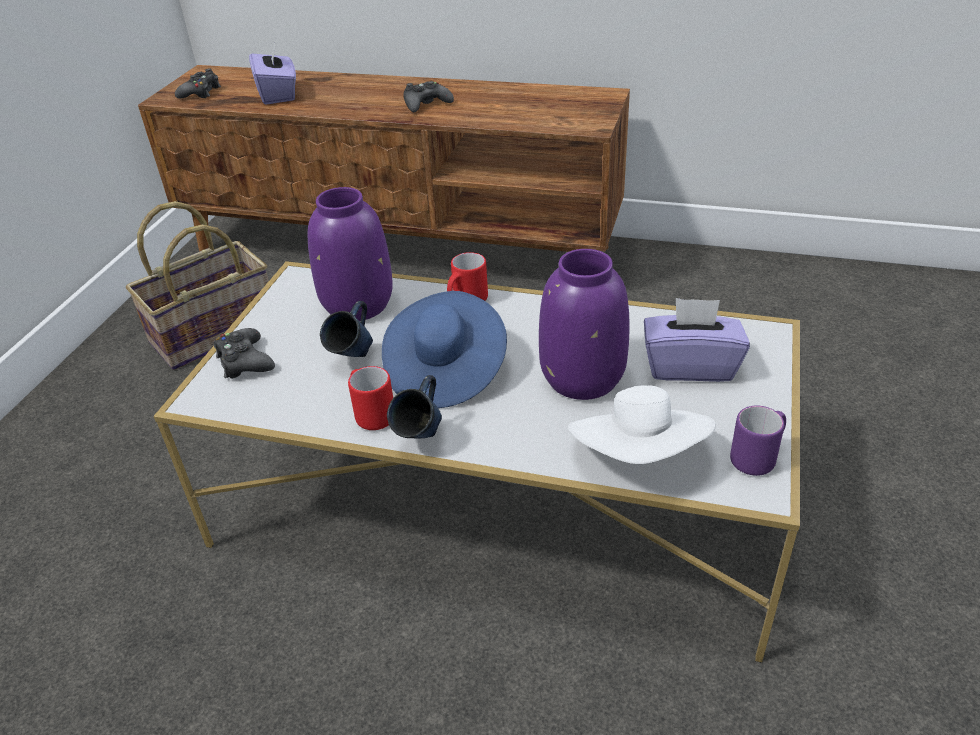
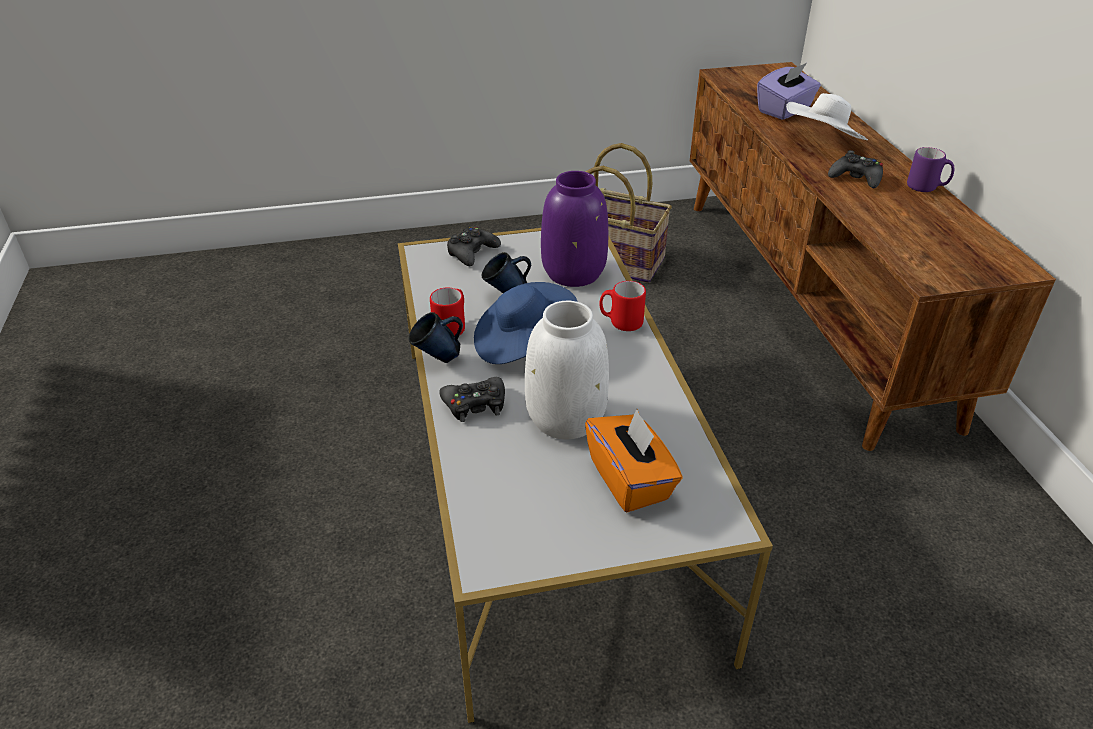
camera: 60 degrees right, 0 degrees up
(200, 92) = (747, 81): black game controller -> black game controller (475, 405)
(583, 378) = (566, 419): purple vase -> white vase
(640, 456) = (487, 479): white hat -> white hat (822, 143)
(690, 366) = (630, 480): purple tissue box -> orange tissue box
(758, 458) = (526, 555): purple mug -> purple mug (926, 188)

